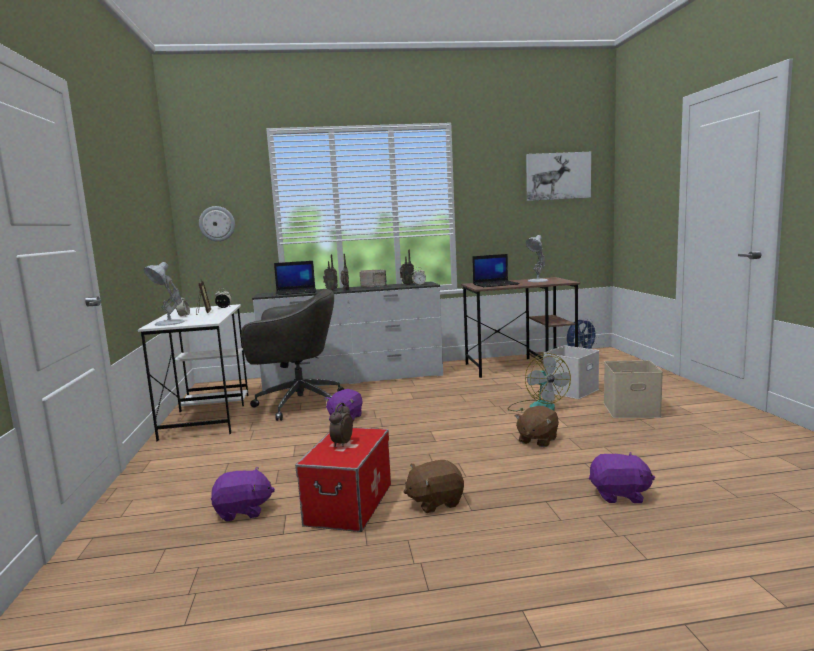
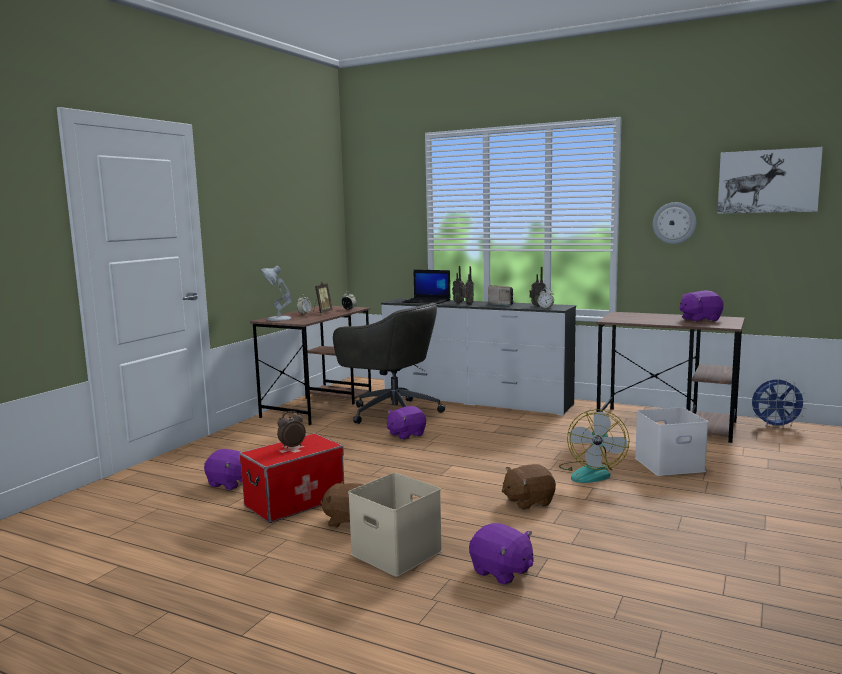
camera: 35 degrees right, 0 degrees up
(207, 415) = (318, 405): white desk -> brown desk
(217, 223) = (378, 227): wall clock -> wall clock (674, 223)
(496, 284) = (639, 318): laptop -> none
(537, 281) = (699, 320): white table lamp -> purple plush toy
(632, 409) = (695, 503): beige storage box -> beige storage box (398, 552)

